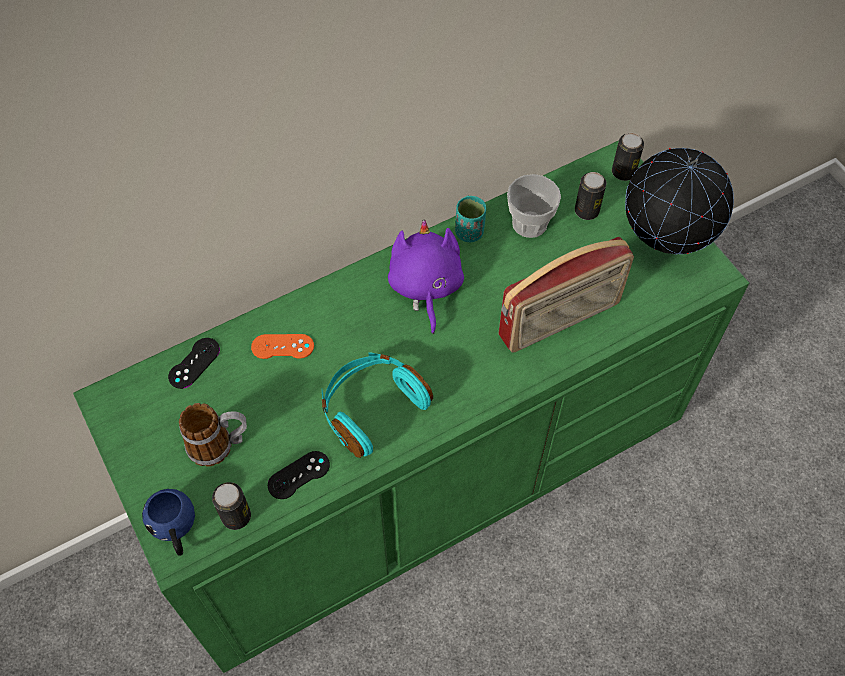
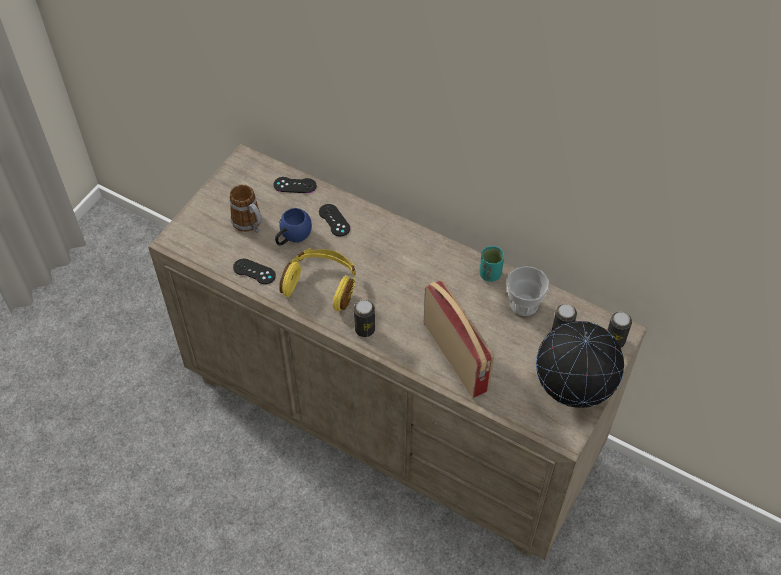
camera: 60 degrees right, 5 degrees down
(175, 531) = (186, 233): blue mug -> blue mug (292, 237)
(236, 516) = (211, 256): can -> can (365, 329)
(282, 346) = (334, 220): orange game controller -> black game controller
(371, 408) = (321, 285): turquoise headphones -> yellow headphones
(421, 477) = (391, 416): green dresser -> beige dresser
(425, 287) = (429, 270): purple plush toy -> none
(560, 321) = (456, 357): radio -> radio turned 150 degrees counterclockwise

